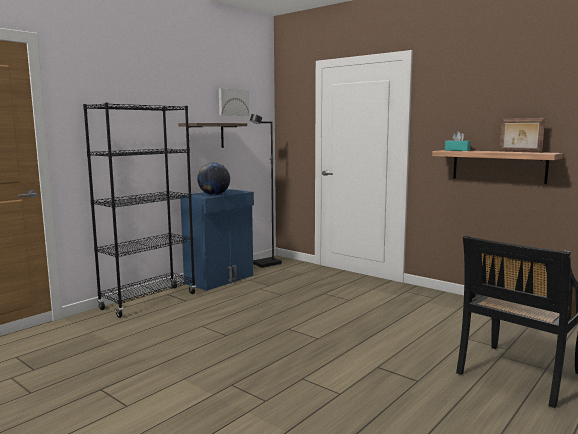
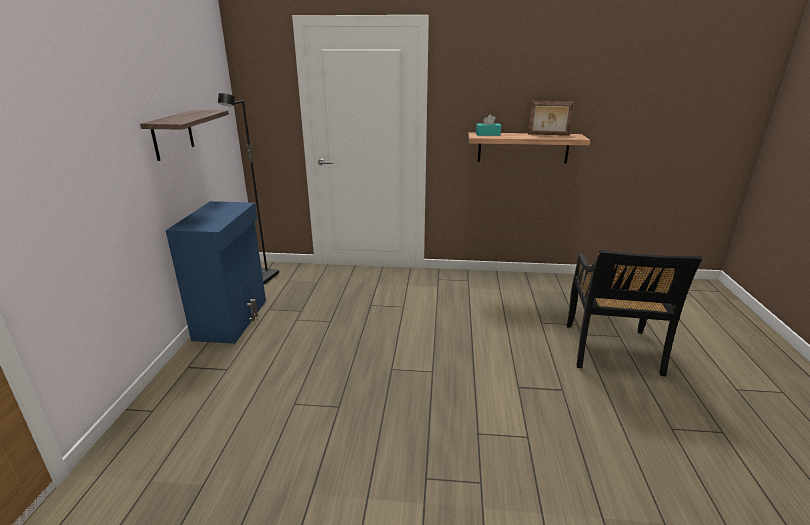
camera: 35 degrees left, 15 degrees up
(149, 301) = (176, 389): black bookcase -> none
(214, 195) = (217, 220): globe -> none
(233, 102) = (191, 78): picture -> none

